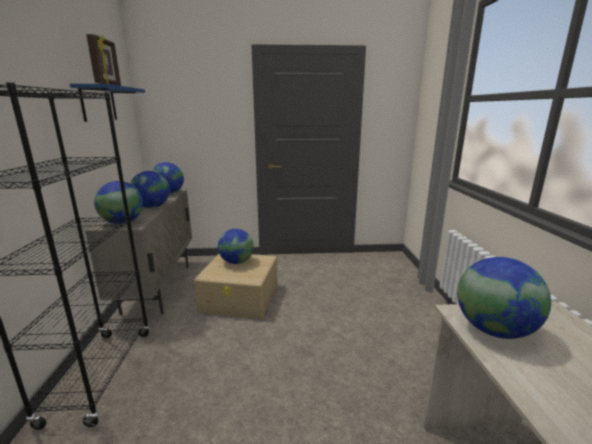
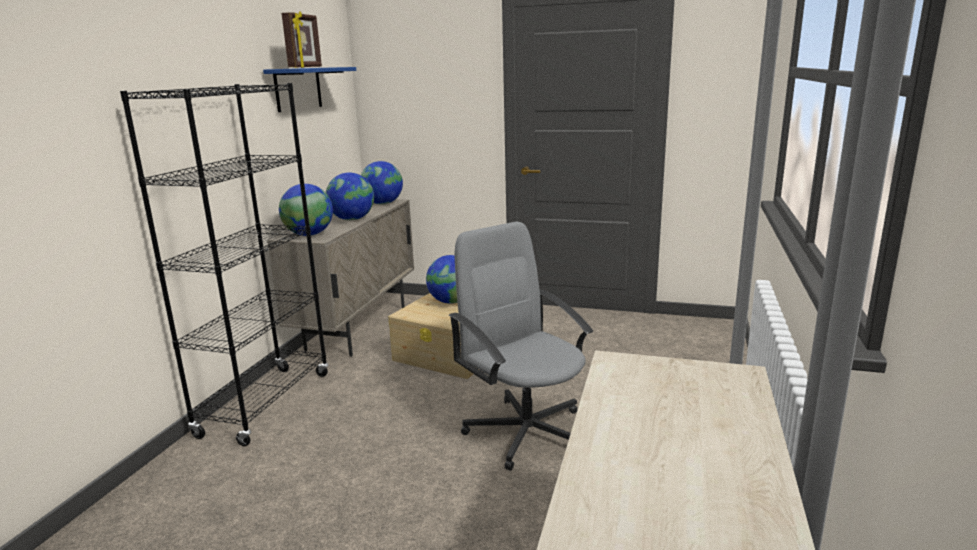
camera: 20 degrees right, 0 degrees up
(327, 356) = (526, 431): none -> grey office chair
(493, 330) = (633, 379): globe -> none

